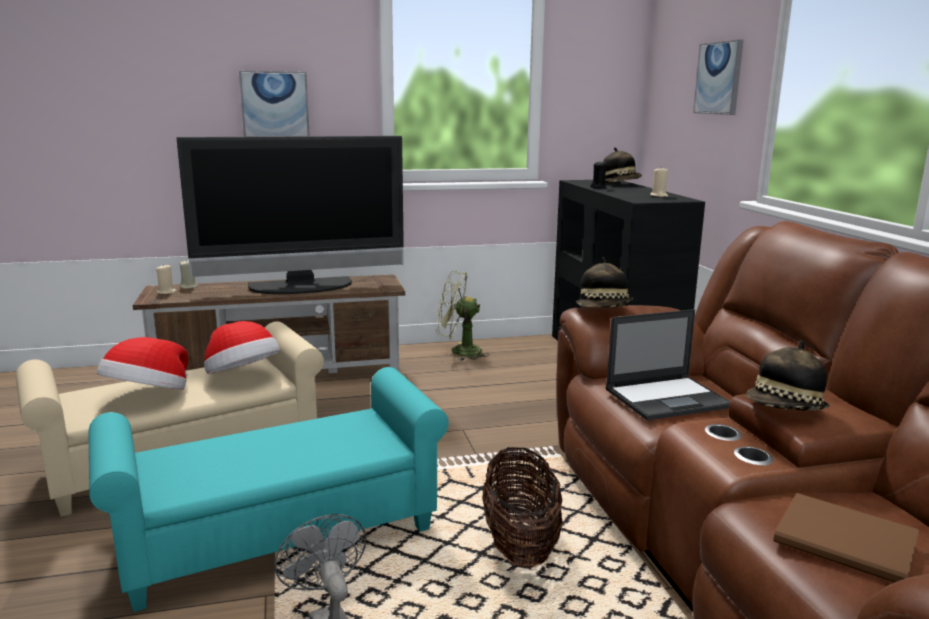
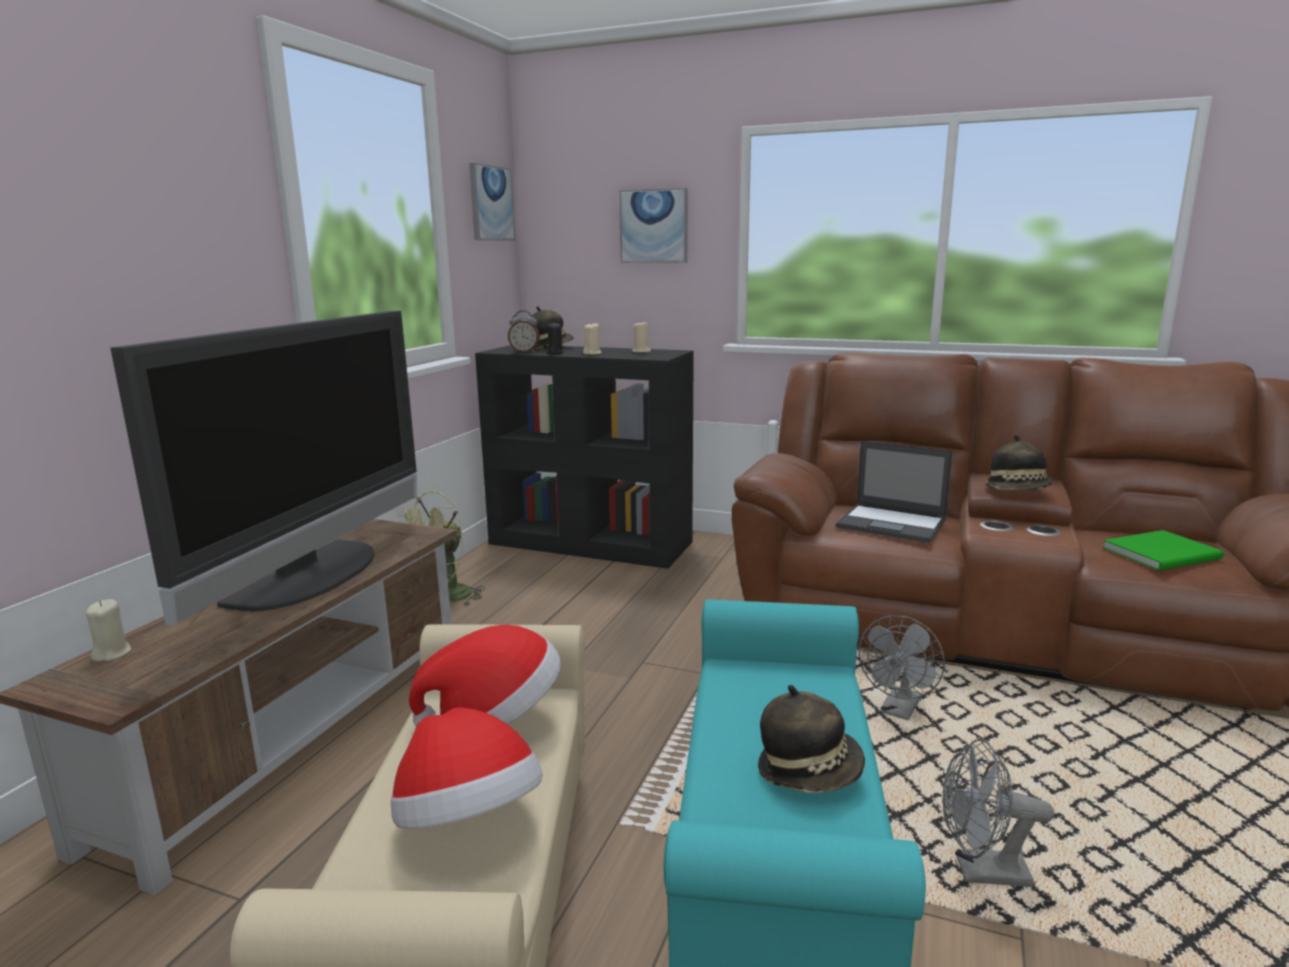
camera: 55 degrees left, 0 degrees up
(166, 292) = (99, 679): beige candle -> beige candle (592, 353)
(275, 105) = (144, 274): picture -> picture (491, 203)
(520, 545) = (899, 711): basket -> grey fan
(587, 184) = (524, 352): none -> alarm clock
(604, 309) = (775, 467): hat -> hat (809, 771)
(668, 398) = (892, 524): laptop -> laptop turned 105 degrees clockwise
(849, 544) = (1165, 554): brown book -> green book

